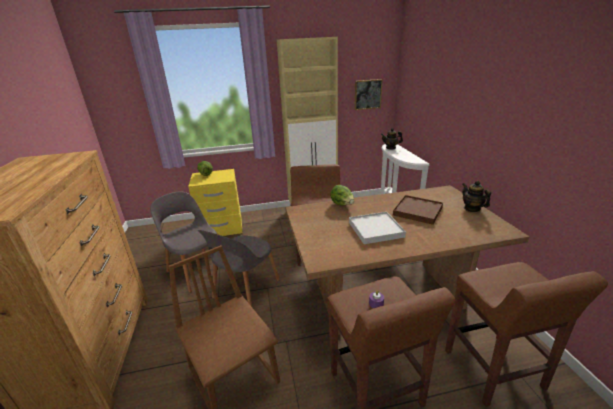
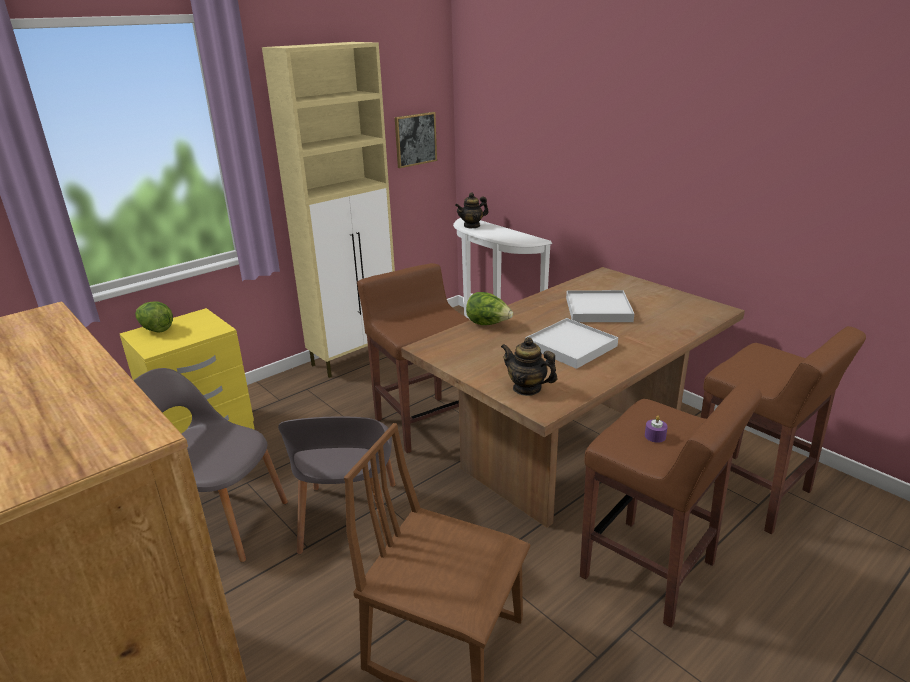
camera: 30 degrees left, 0 degrees up
(417, 211) = (598, 309): brown tray -> white tray
(472, 208) = (657, 292): teapot -> teapot (527, 388)

